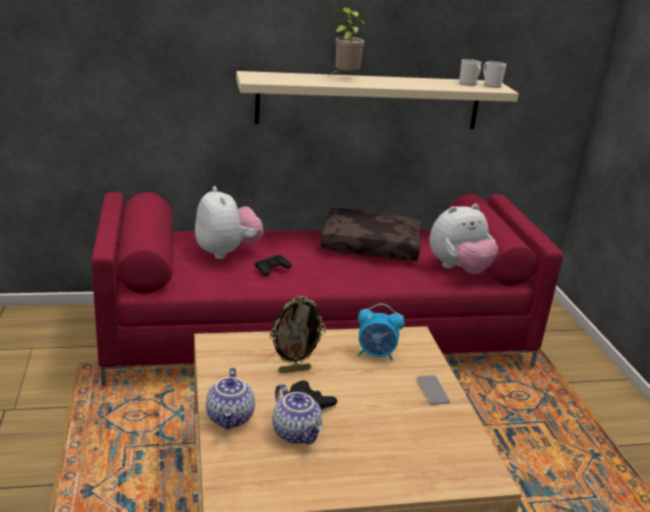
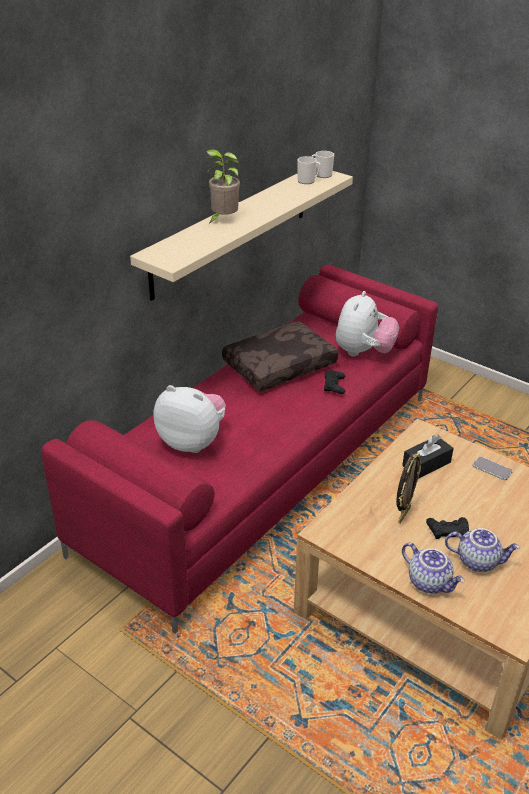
camera: 40 degrees left, 10 degrees up
(272, 269) = (252, 435): black game controller -> black game controller (334, 385)
(376, 354) = (426, 464): alarm clock -> black tissue box

